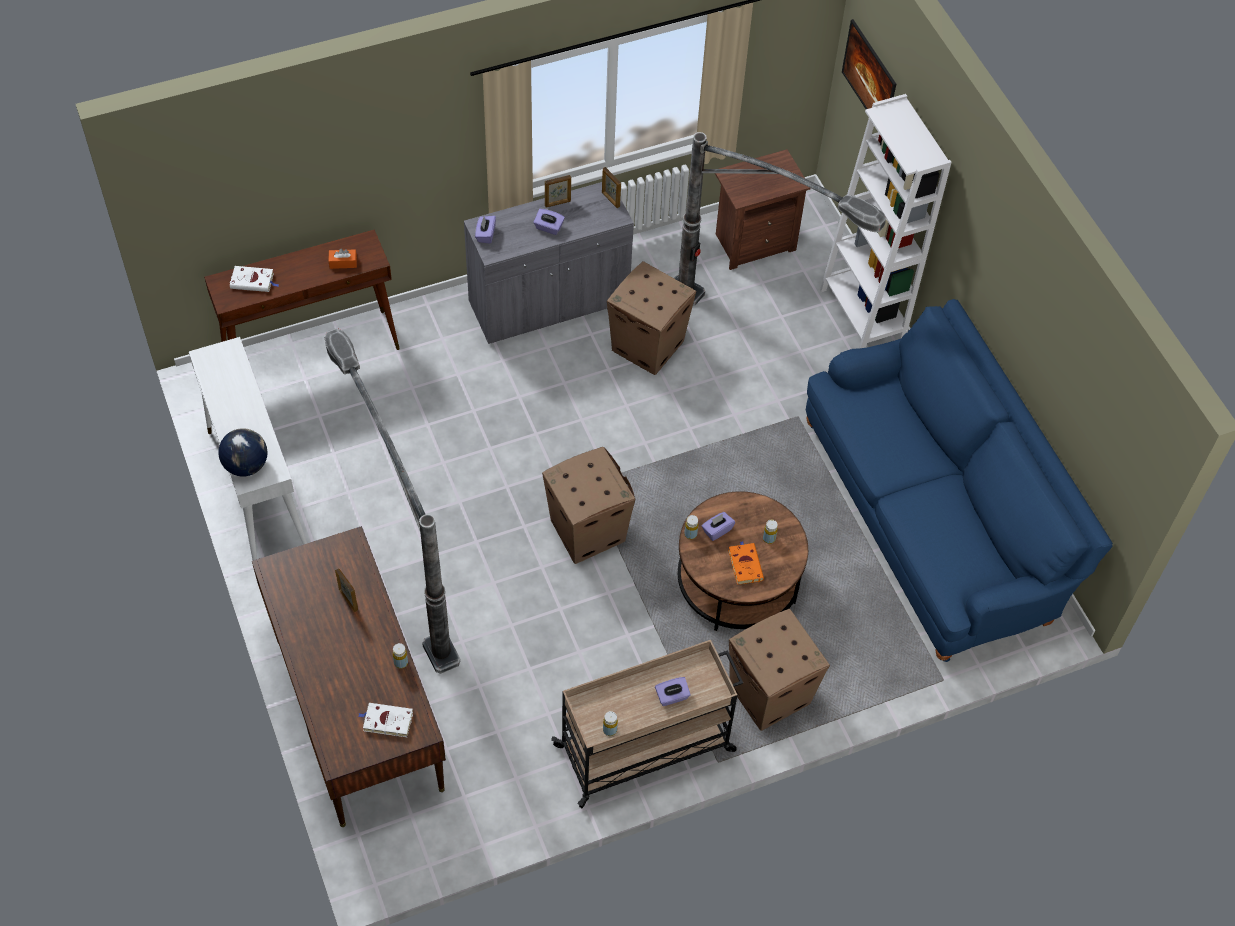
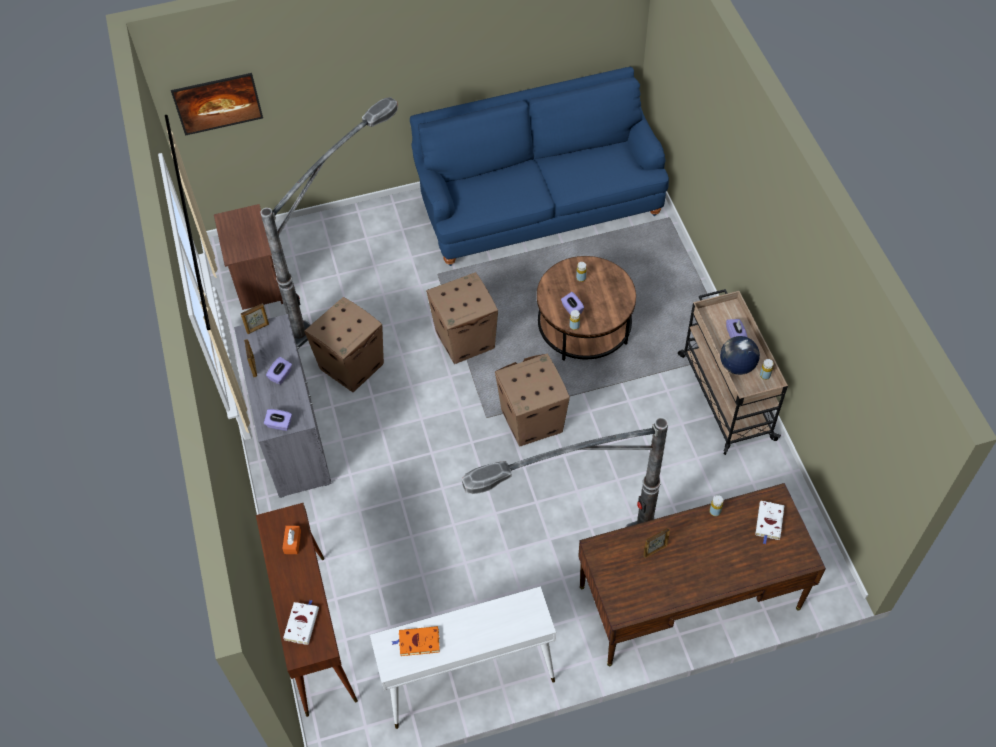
camera: 80 degrees left, 0 degrees up
(246, 465) = (523, 625): globe -> globe (736, 366)
(745, 564) = (603, 295): orange book -> orange book (418, 642)
(770, 695) = (680, 316): cardboard box -> cardboard box (466, 339)
(862, 315) = (346, 224): white bookcase -> none

